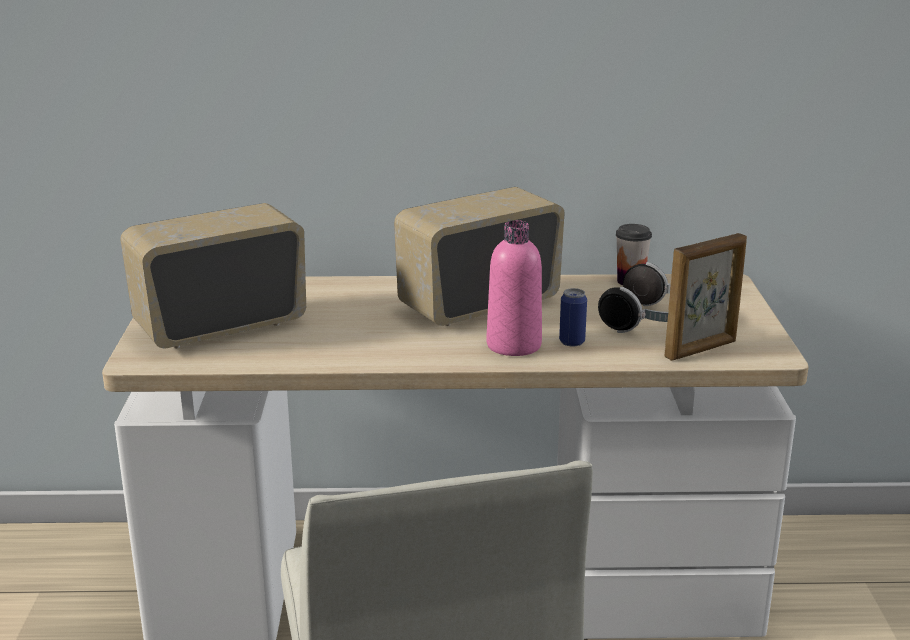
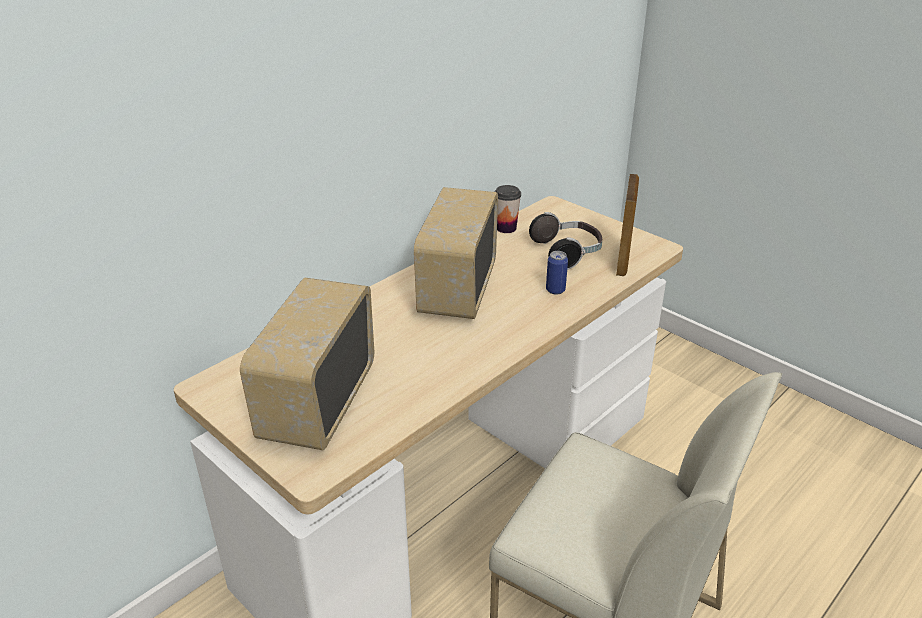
camera: 45 degrees left, 10 degrees up
(514, 345) = (530, 310): pink bottle -> none

